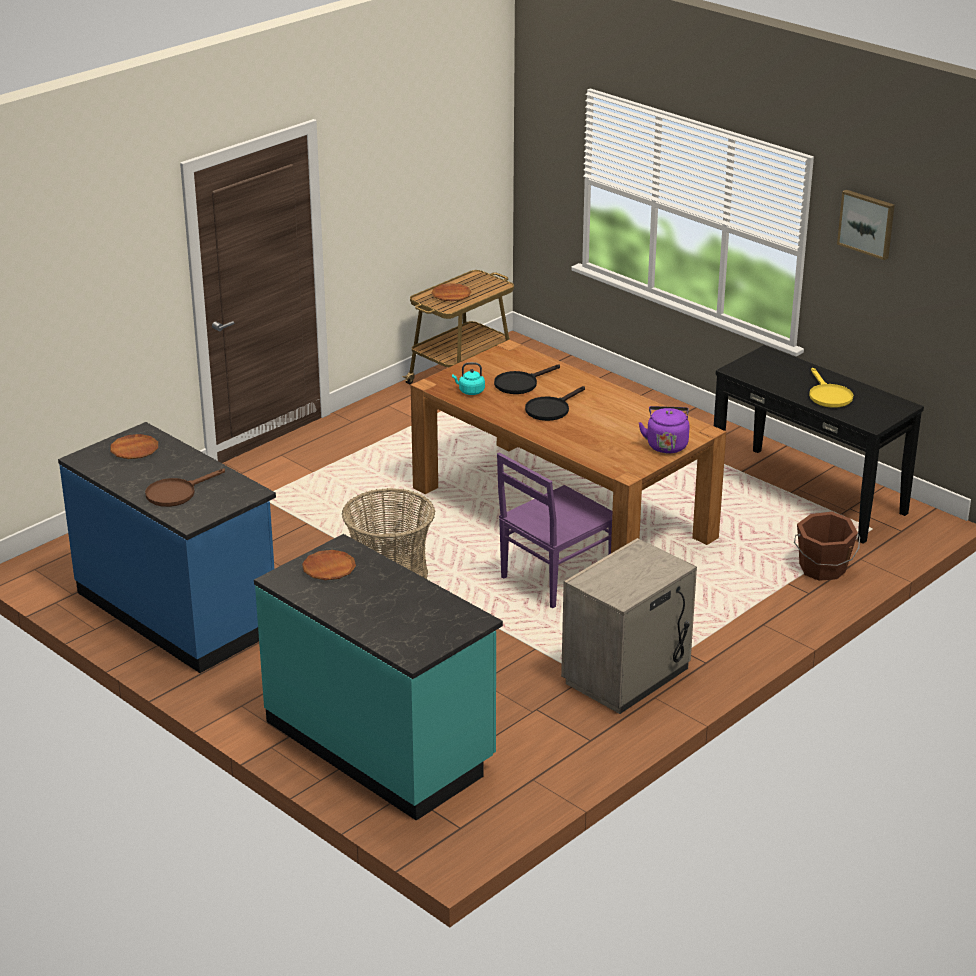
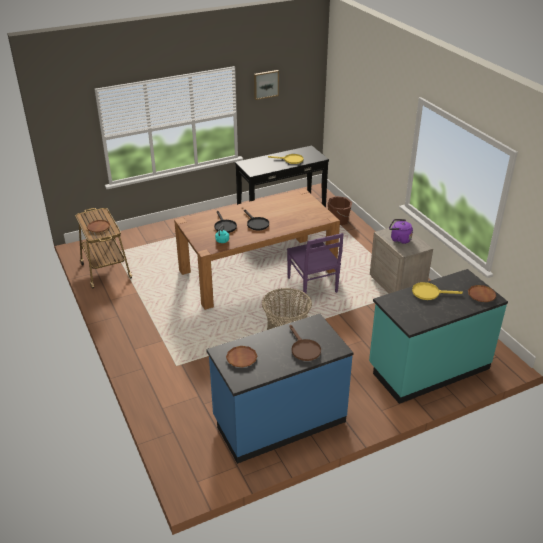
camera: 70 degrees left, 5 degrees up
(329, 569) = (407, 309): brown plate -> brown plate (481, 295)
(391, 586) = (429, 293): none -> yellow frying pan
(666, 444) = (308, 203): purple kettle -> purple kettle (399, 239)

